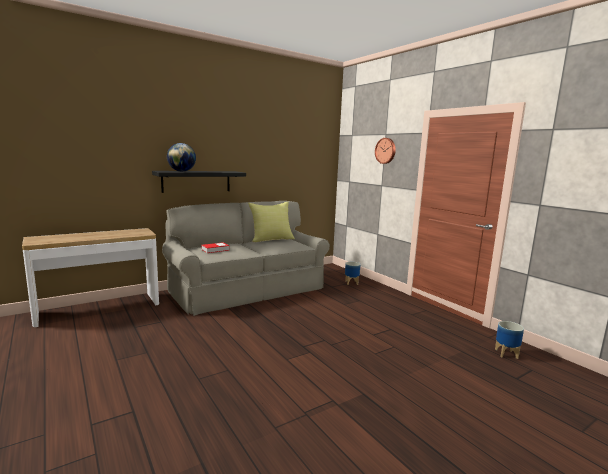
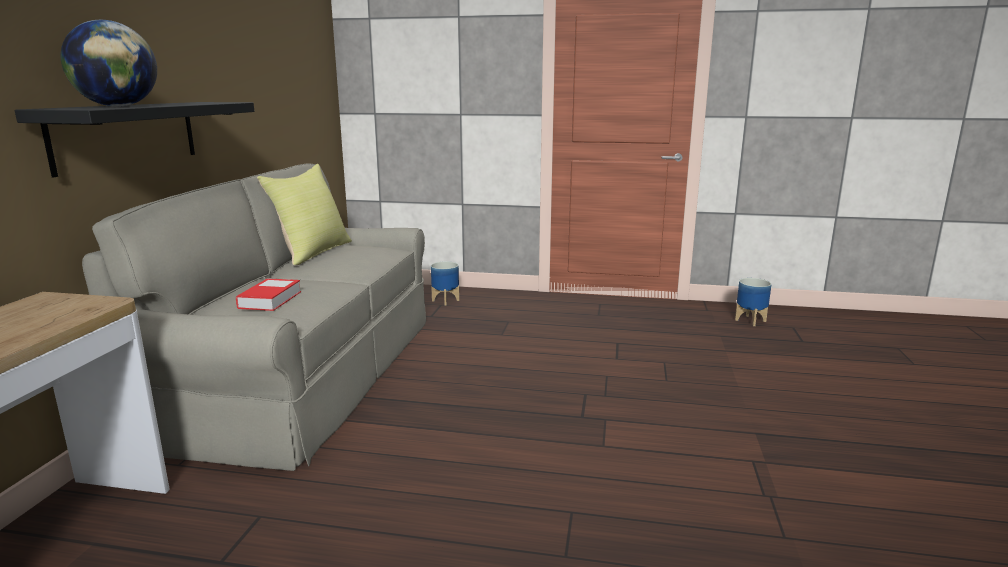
camera: 45 degrees left, 5 degrees up
(386, 150) = (464, 48): wall clock -> none

